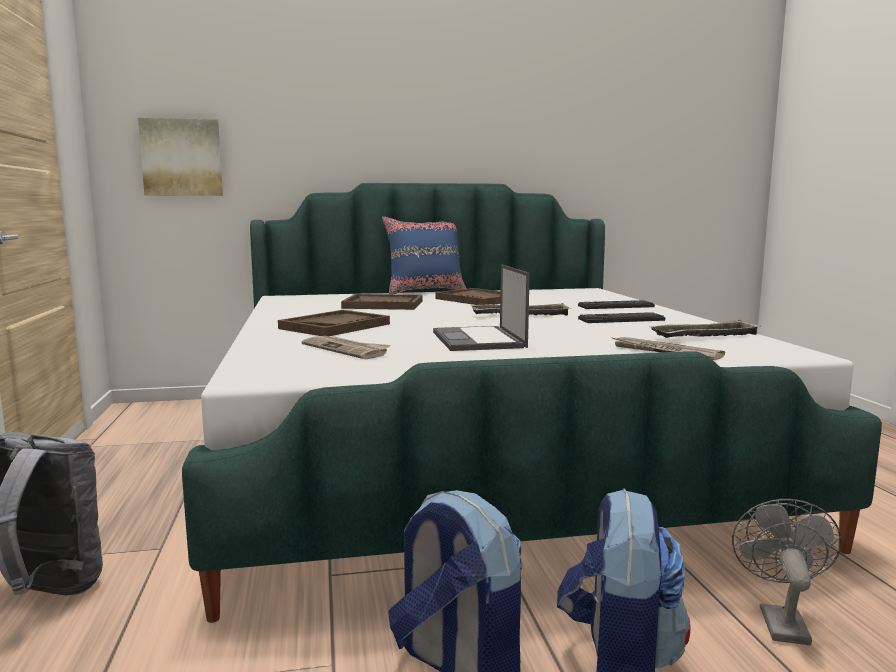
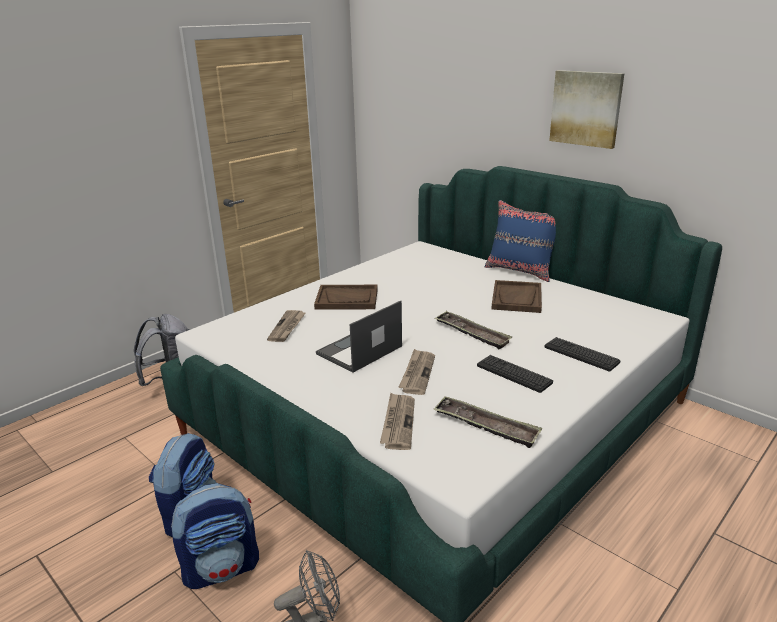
camera: 55 degrees right, 15 degrees up
(182, 158) = (397, 129): picture -> picture (586, 108)
(383, 305) = (441, 281): brown tray -> none
(571, 335) = (417, 373): none -> newspaper

